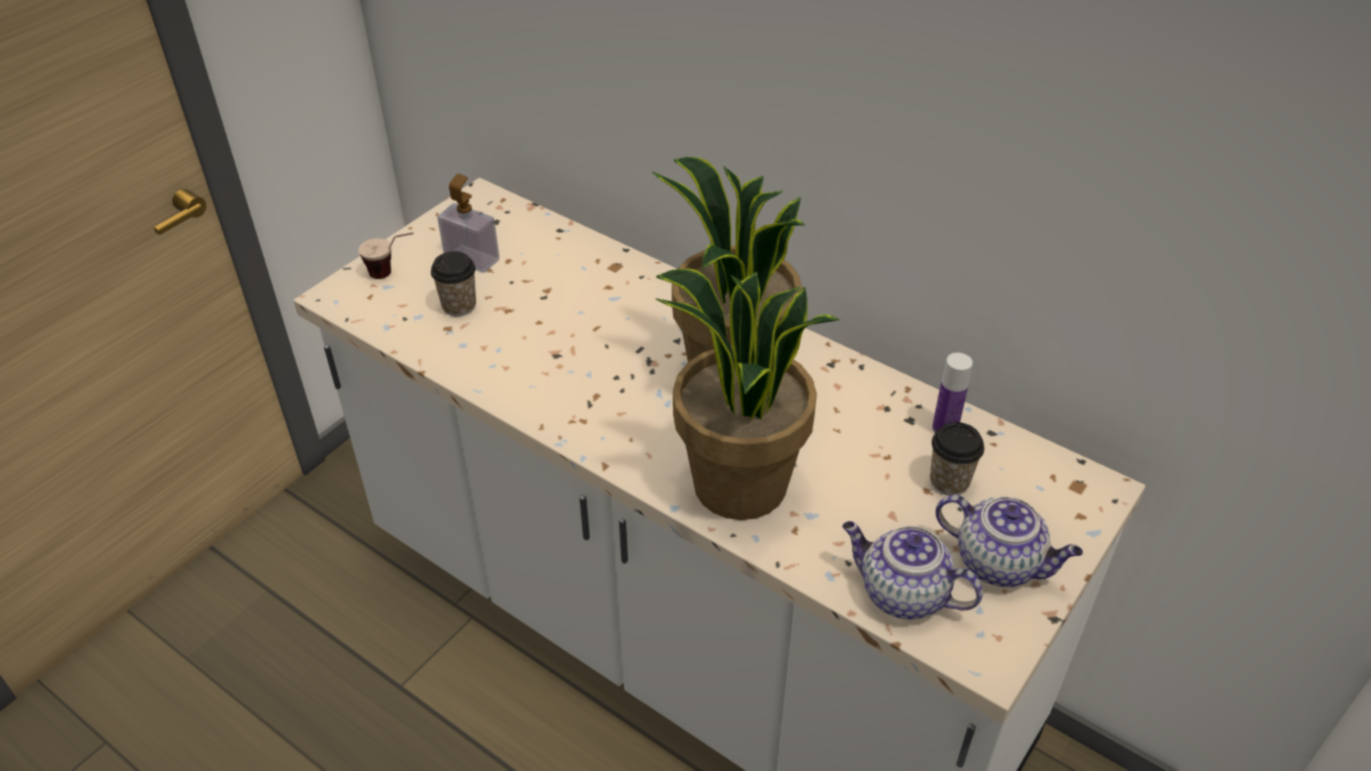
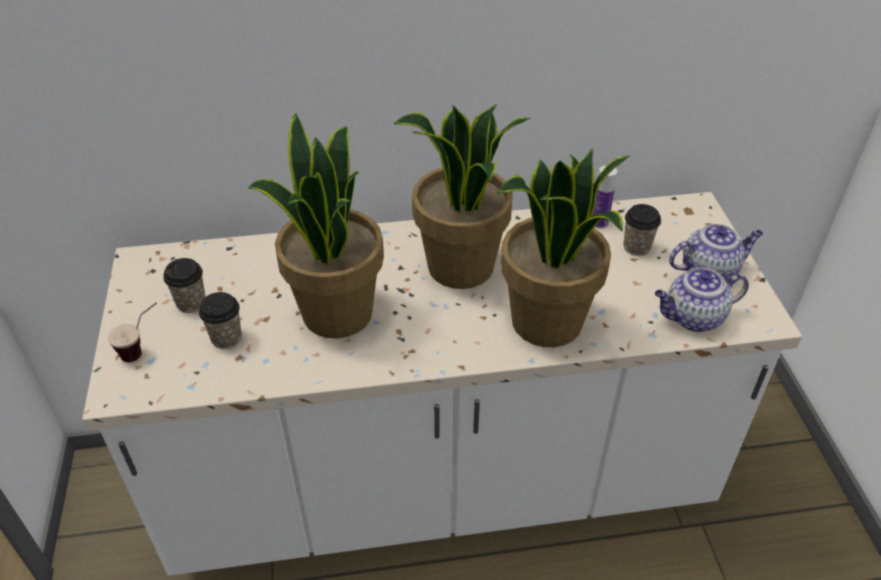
camera: 45 degrees left, 0 degrees up
(472, 259) = (191, 303): soap dispenser -> cup
(567, 343) = (336, 313): none -> potted plant

